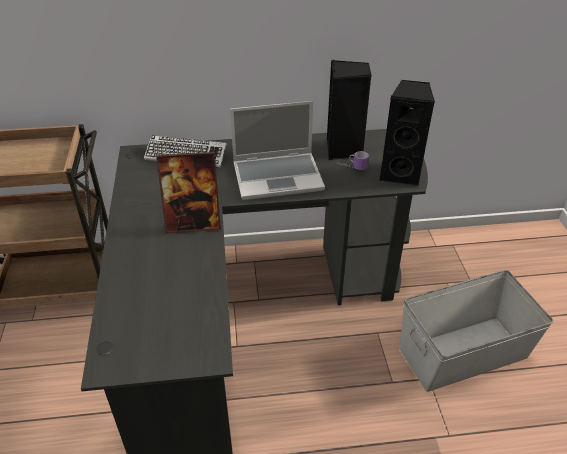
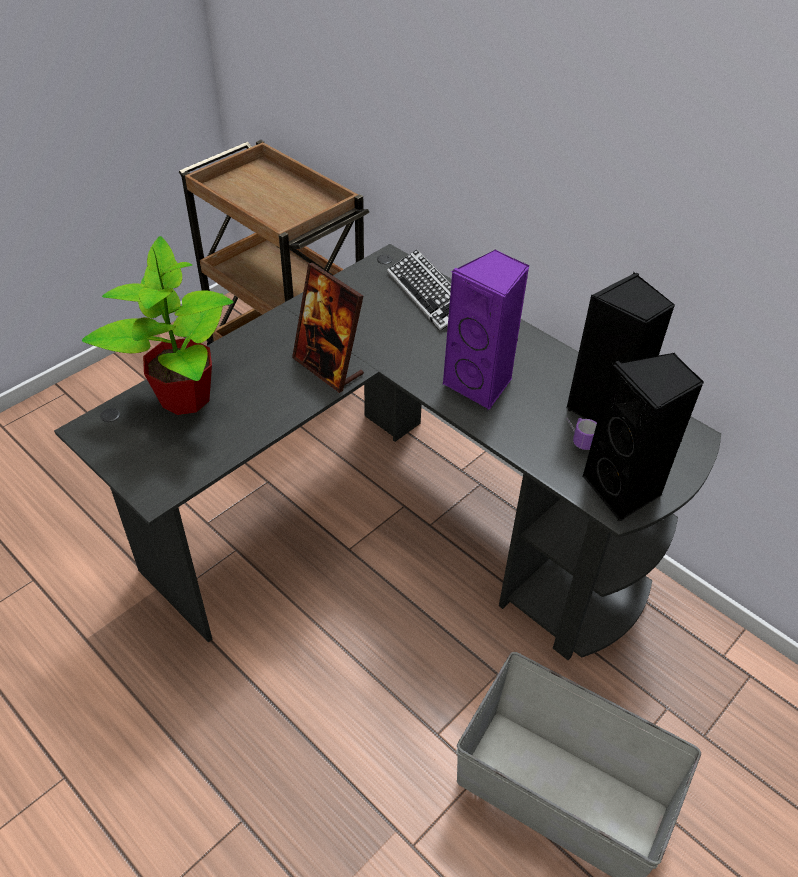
camera: 50 degrees right, 5 degrees up
(137, 300) = (185, 397): none -> potted plant
(278, 176) = (481, 384): laptop -> purple speaker

